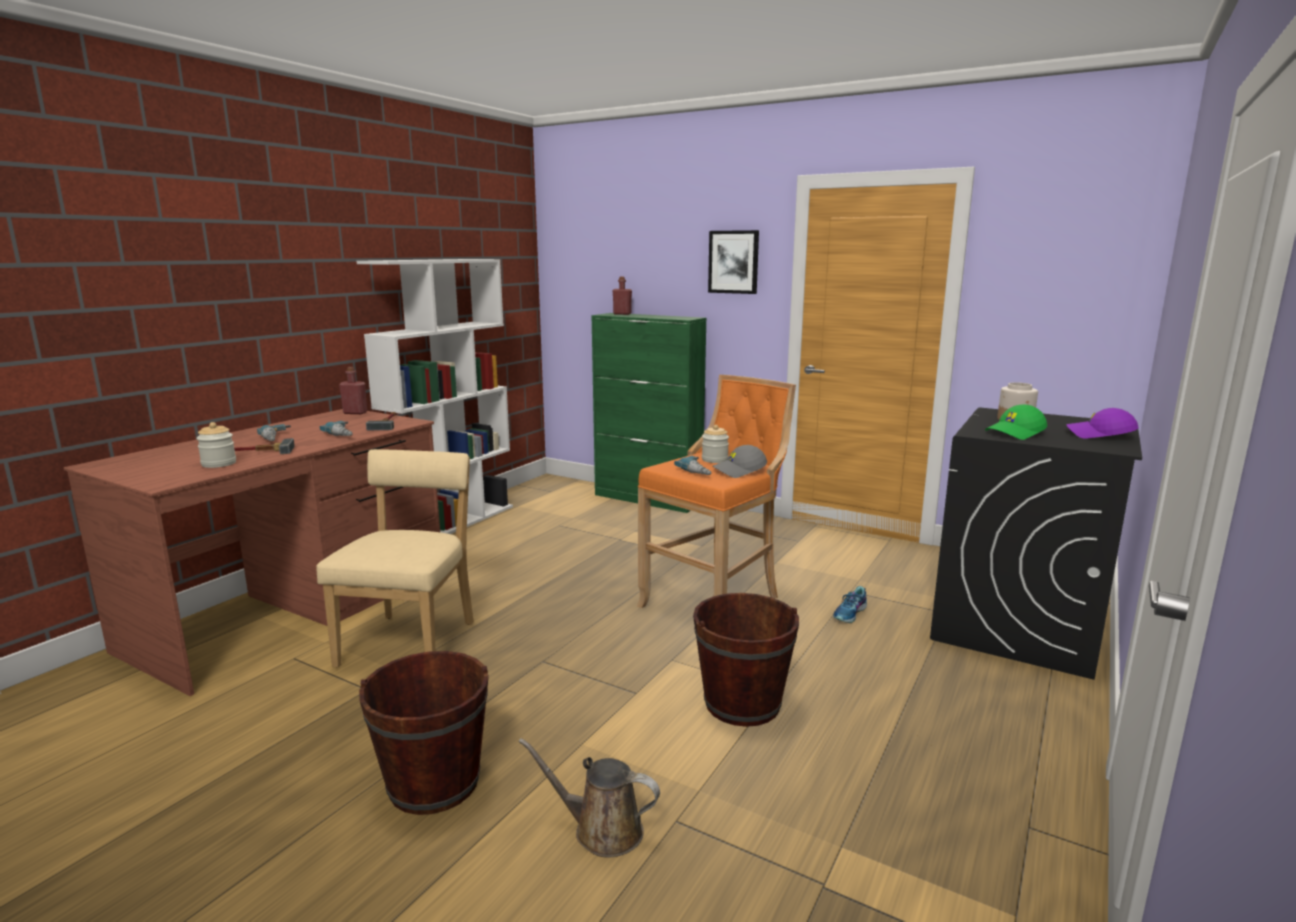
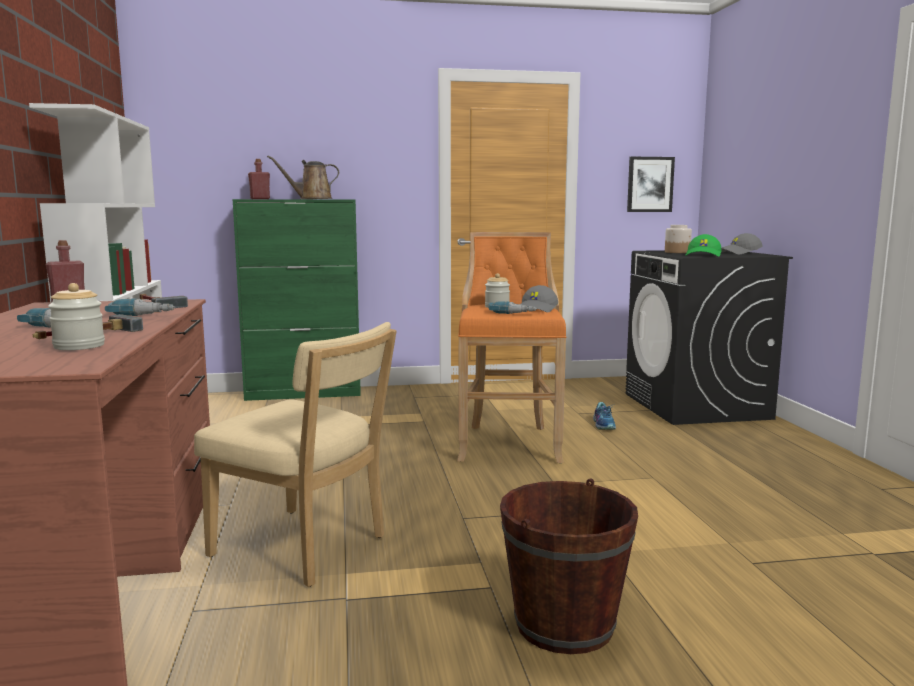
camera: 40 degrees left, 5 degrees down
(411, 641) = (305, 548): beige chair -> beige chair turned 150 degrees clockwise
(601, 830) = (728, 589): brown watering can -> brown watering can (312, 199)
(733, 262) = (380, 145): picture -> picture (650, 184)
(742, 704) = (650, 490): brown bucket -> none
(1099, 435) = (740, 253): purple cap -> grey cap

